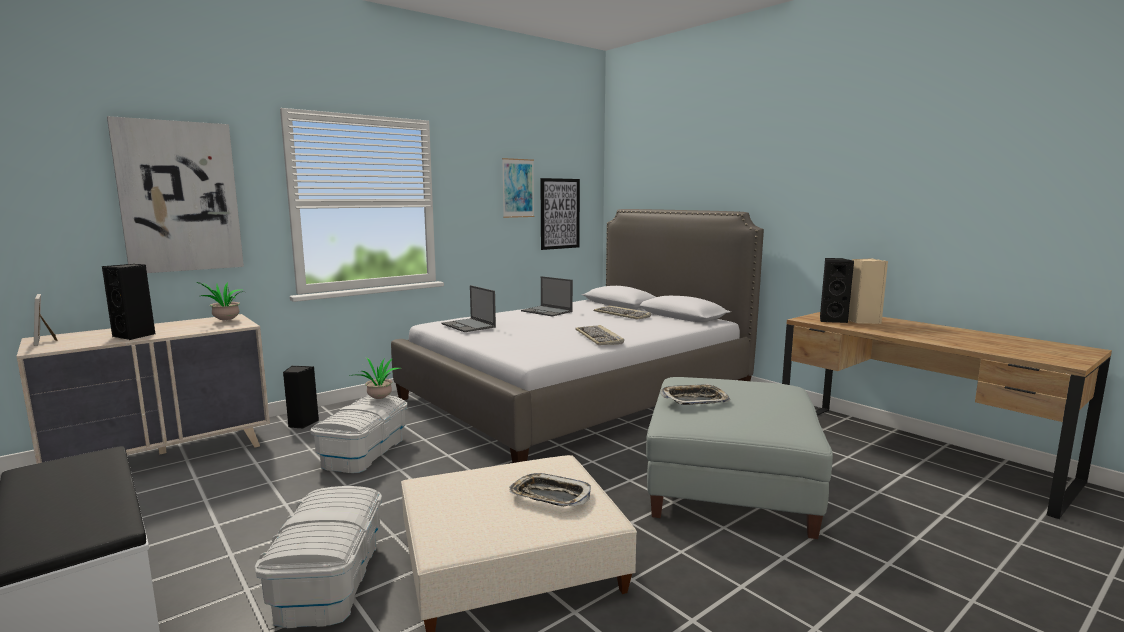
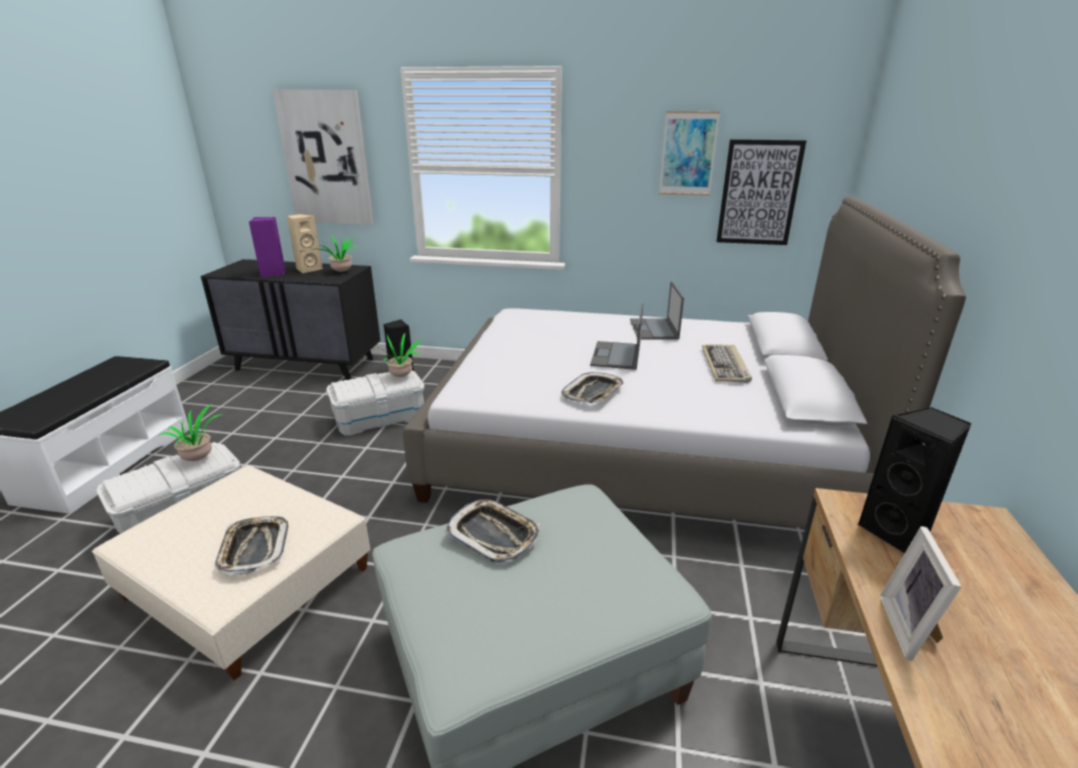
camera: 50 degrees right, 15 degrees up
(46, 341) = (239, 265): picture frame -> picture frame (911, 629)
(135, 336) = (273, 273): black speaker -> purple speaker
(164, 456) = (306, 364): beige dresser -> black dresser
(342, 498) = (200, 458): none -> potted plant
(469, 326) = (525, 326): laptop -> laptop (616, 356)
(599, 338) = (593, 393): keyboard -> tray
(862, 321) = (961, 571): beige speaker -> beige speaker (308, 269)

